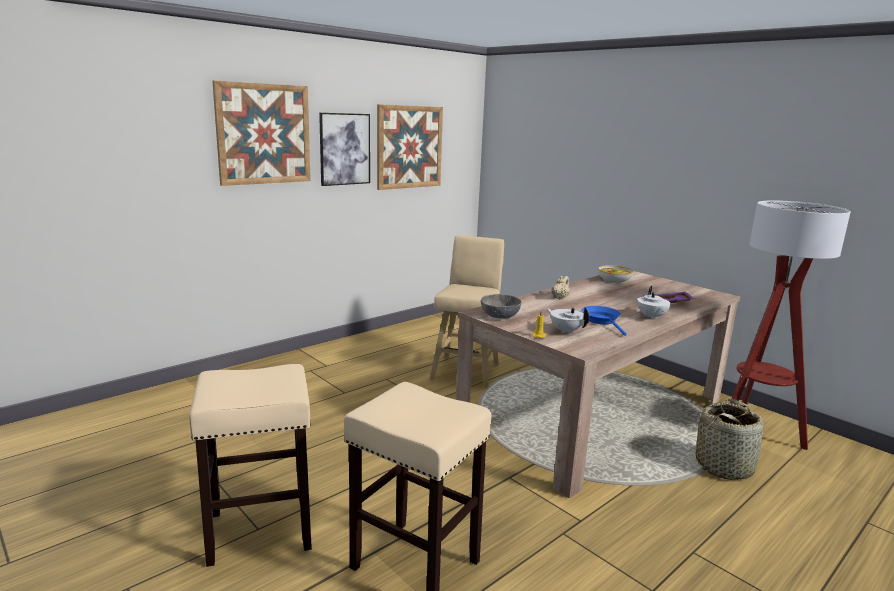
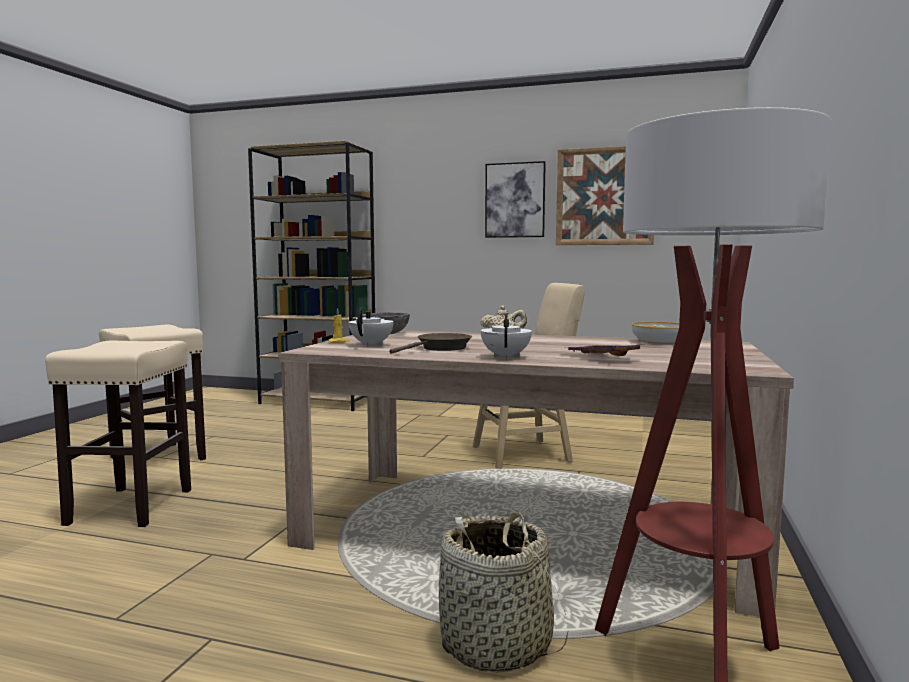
camera: 60 degrees right, 10 degrees down
(173, 397) = (319, 401): none -> brown bookcase
(264, 134) = (429, 188): picture -> none
(602, 321) = (441, 348): blue frying pan -> brown frying pan
(651, 317) = (506, 357): white teapot -> white teapot turned 120 degrees clockwise

